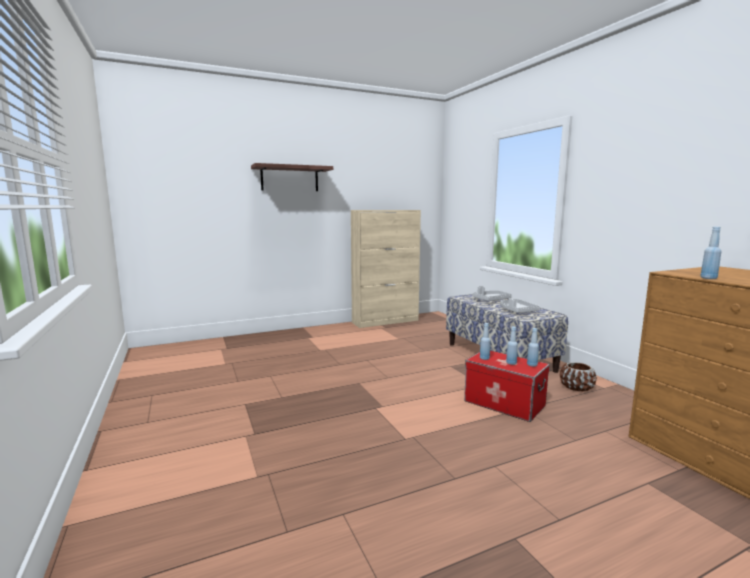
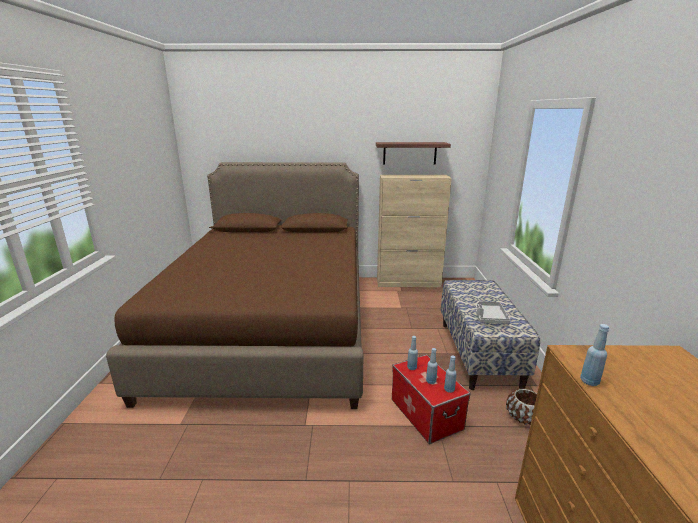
camera: 25 degrees right, 10 degrees up
(278, 372) = (272, 325): none -> brown bed
(289, 178) = (322, 144): shelf -> shelf (409, 153)
(491, 300) = (483, 294): grey tray -> none

